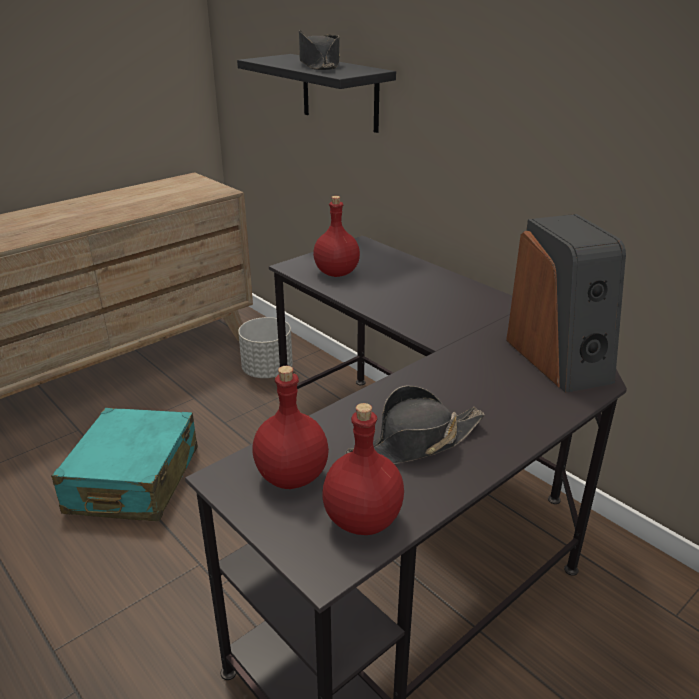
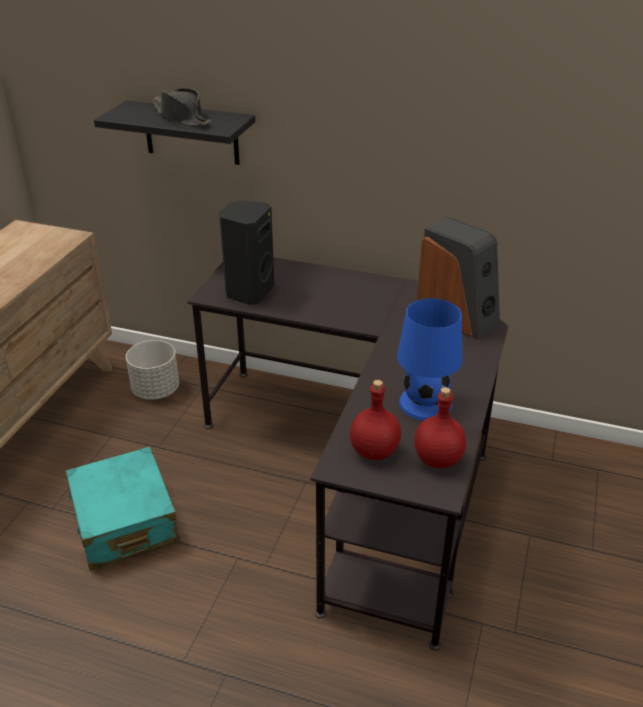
camera: 30 degrees left, 5 degrees up
(336, 273) = (248, 292): red bottle -> black speaker
(416, 443) = (424, 403): black hat -> blue table lamp

